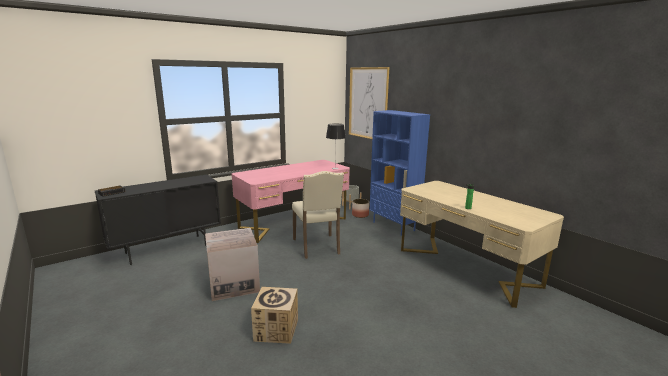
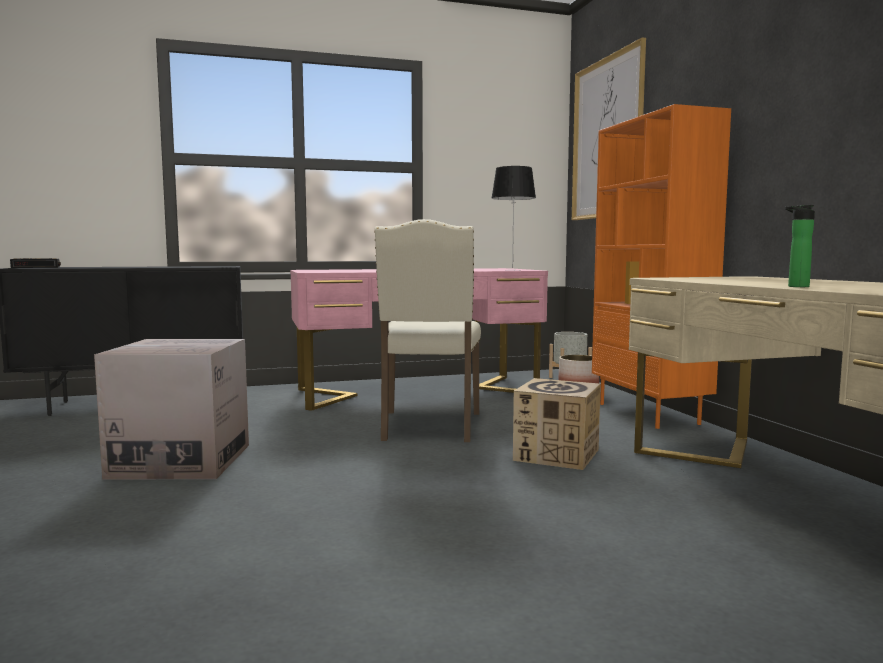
camera: 20 degrees right, 10 degrees down
(276, 330) = (160, 548): cardboard box -> cardboard box (556, 455)
(394, 226) = (649, 414): blue bookcase -> orange bookcase

